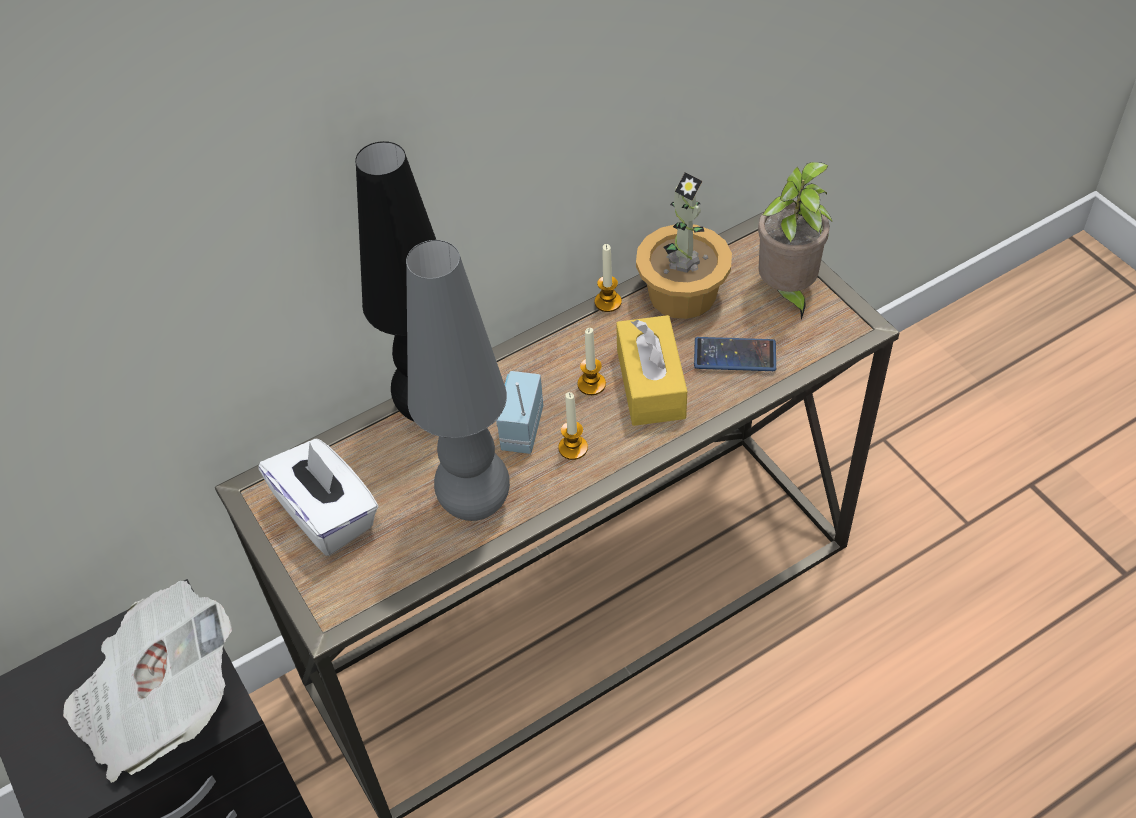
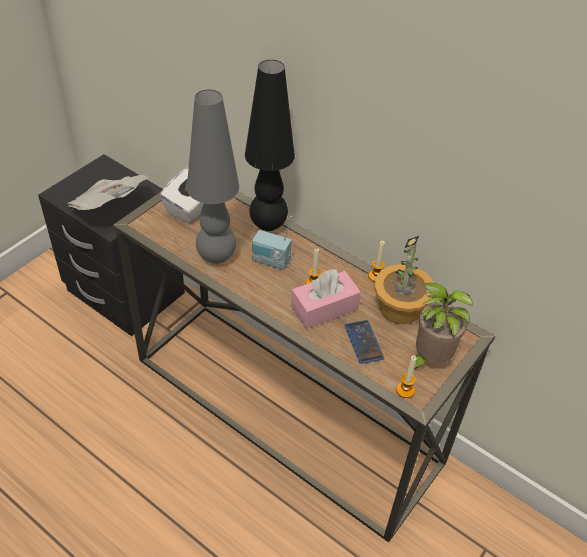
camera: 65 degrees right, 5 degrees down
(519, 429) = (270, 262): radio -> radio turned 150 degrees counterclockwise
(573, 448) = (266, 286): candle -> candle (405, 390)
(650, 383) = (324, 308): yellow tissue box -> pink tissue box

